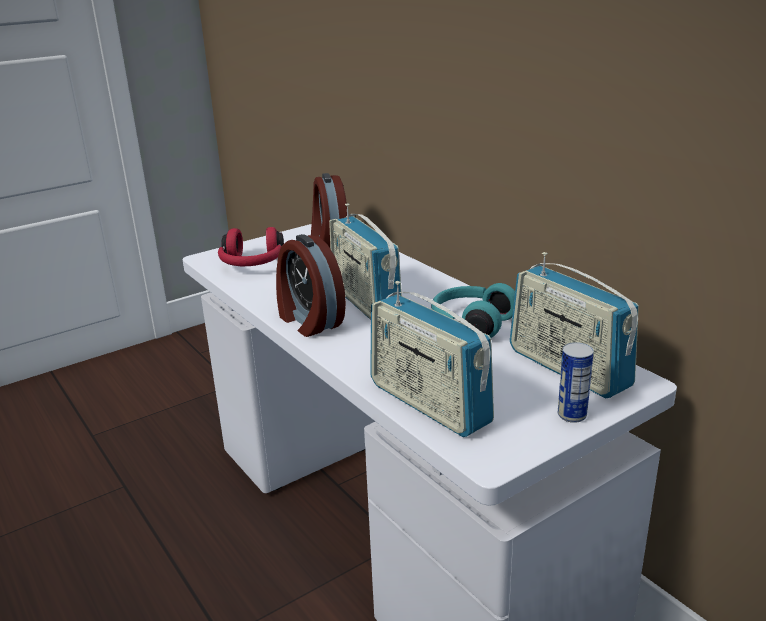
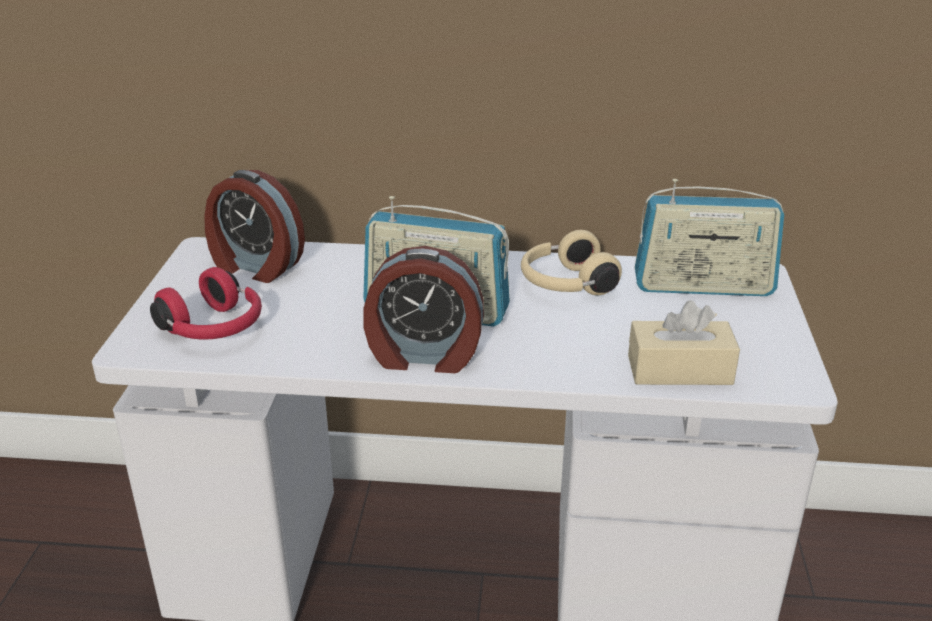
camera: 50 degrees left, 5 degrees up
(428, 404) = (679, 370): radio -> beige tissue box
(471, 323) = (565, 284): turquoise headphones -> beige headphones
(572, 415) = (774, 320): can -> none

